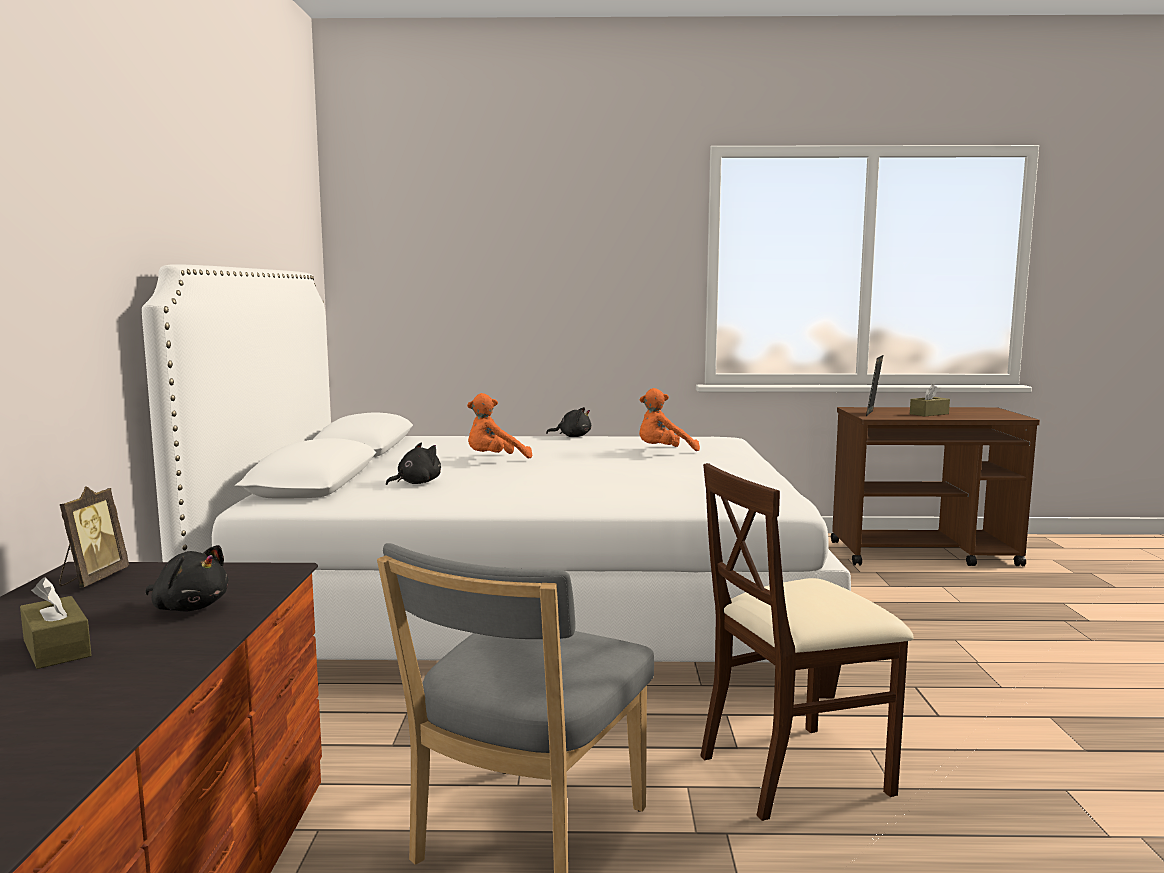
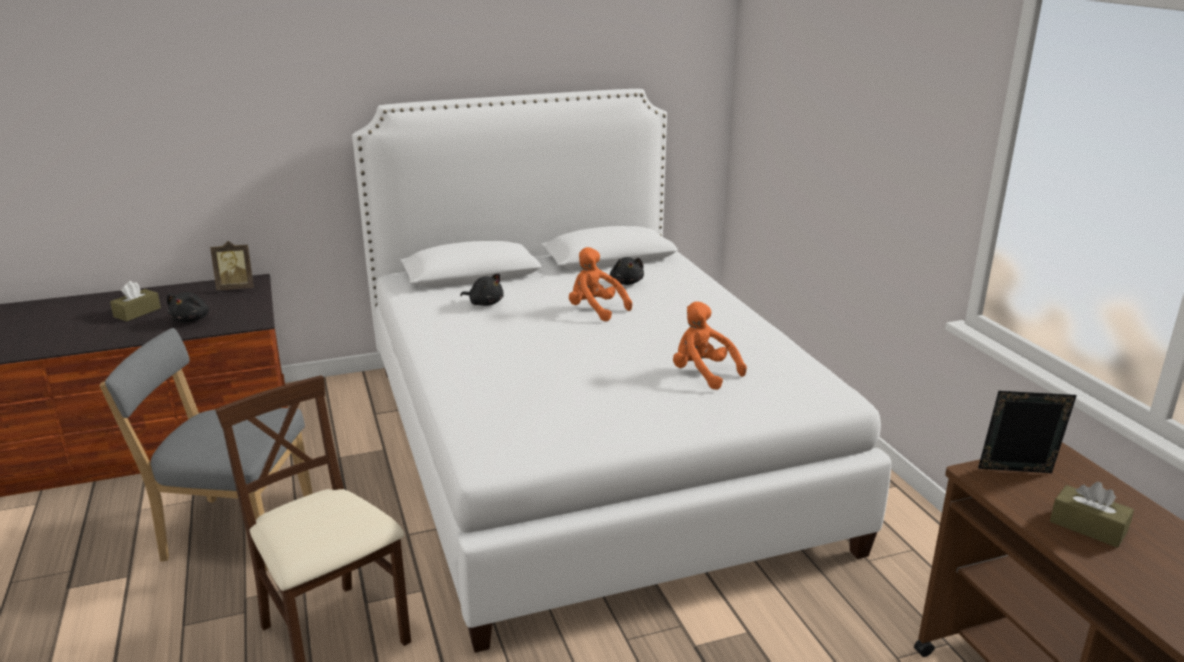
camera: 70 degrees right, 15 degrees up
(572, 436) = (749, 319): black plush toy -> black plush toy (626, 282)

